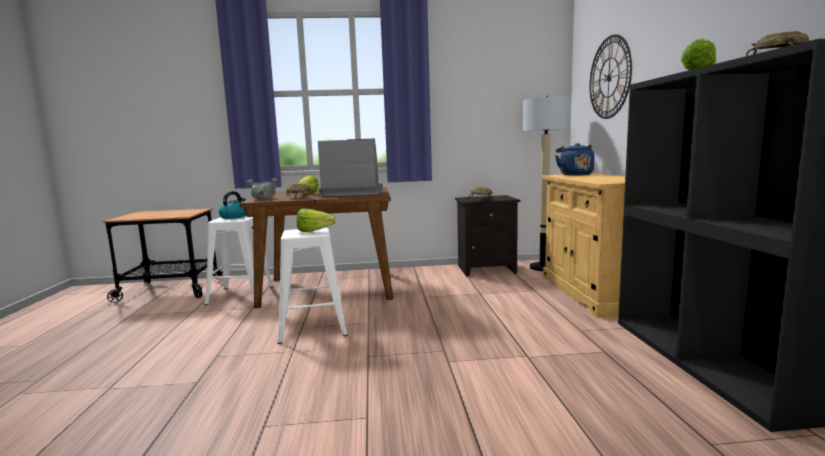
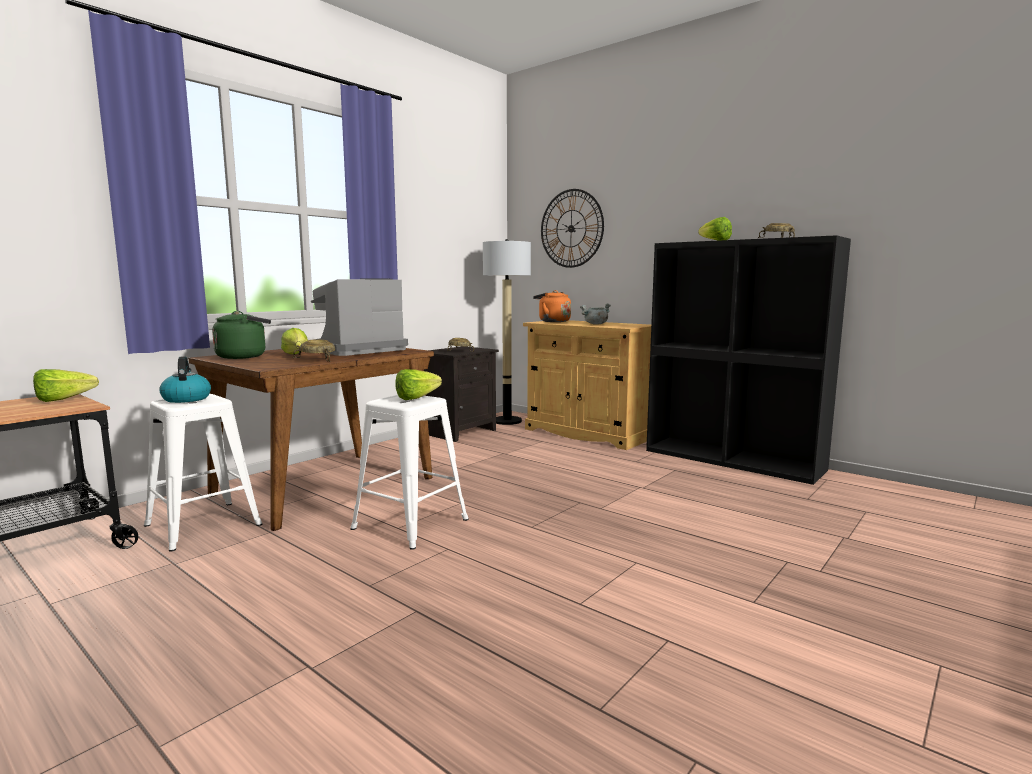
camera: 45 degrees left, 0 degrees up
(194, 211) = (69, 399): none -> lettuce
(263, 199) = (265, 364): grey cooking pot -> grey cooking pot (595, 324)
(283, 193) = (244, 356): none -> green kettle
(574, 174) = (552, 321): blue kettle -> orange kettle

